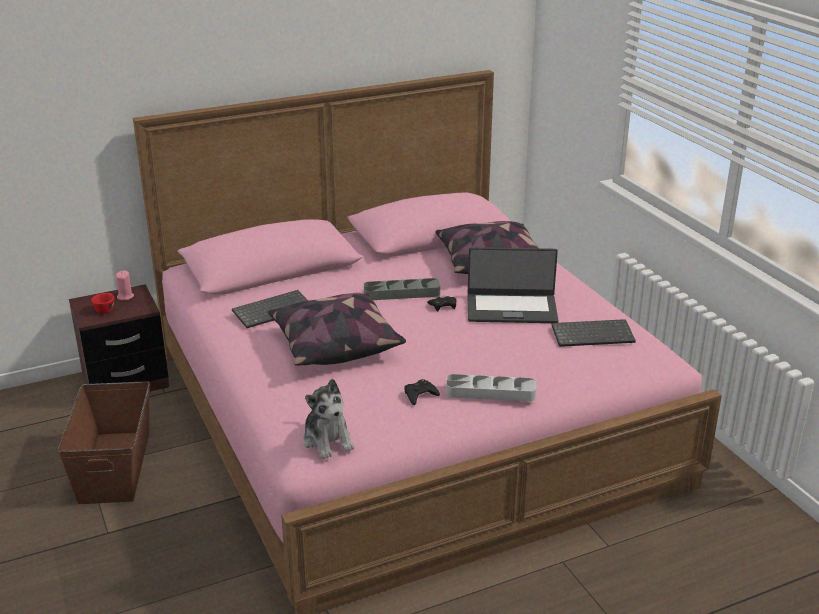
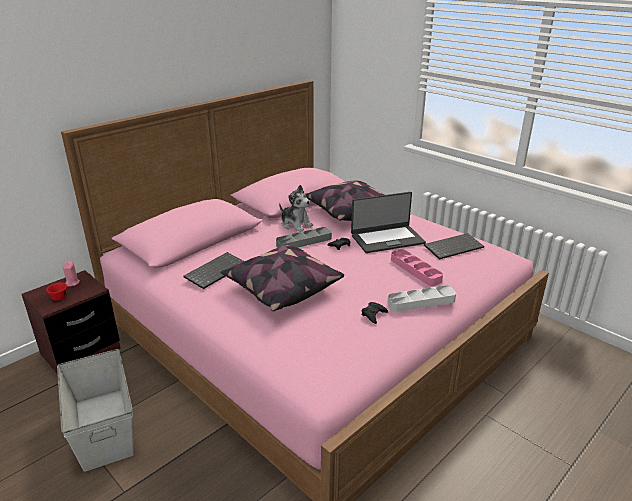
camera: 20 degrees left, 0 degrees up
(114, 466) = (103, 428): brown storage box -> grey storage box
(328, 440) = (329, 368): plush toy -> plush toy (296, 224)
(515, 354) = (415, 270): none -> pink tray

